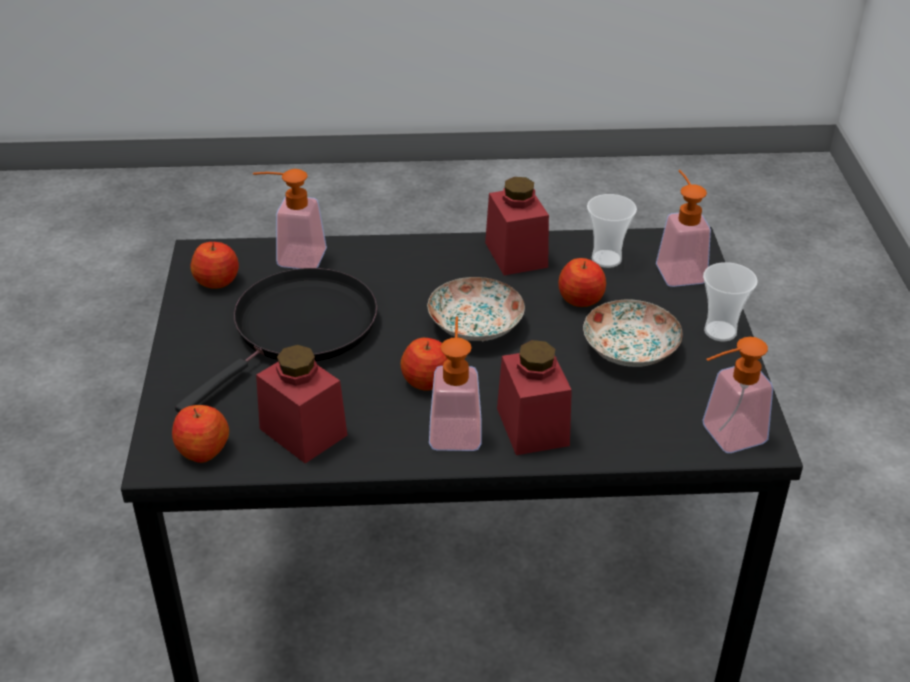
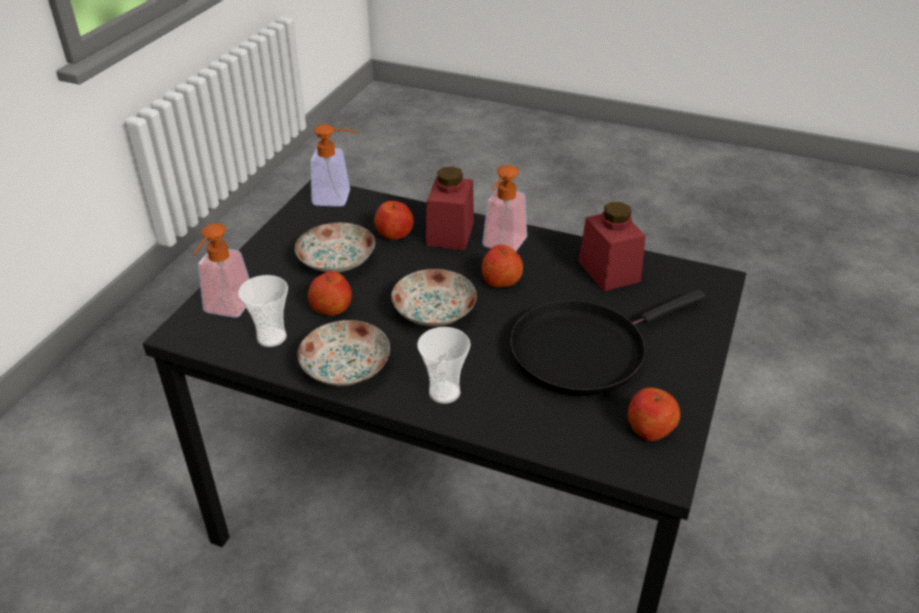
camera: 155 degrees left, 0 degrees up
(202, 449) = (685, 279): apple -> apple (395, 234)
(292, 257) = (563, 434): soap dispenser -> none
(516, 255) = (345, 367): red jar -> plate
(720, 331) = (259, 254): cup -> cup (444, 392)

